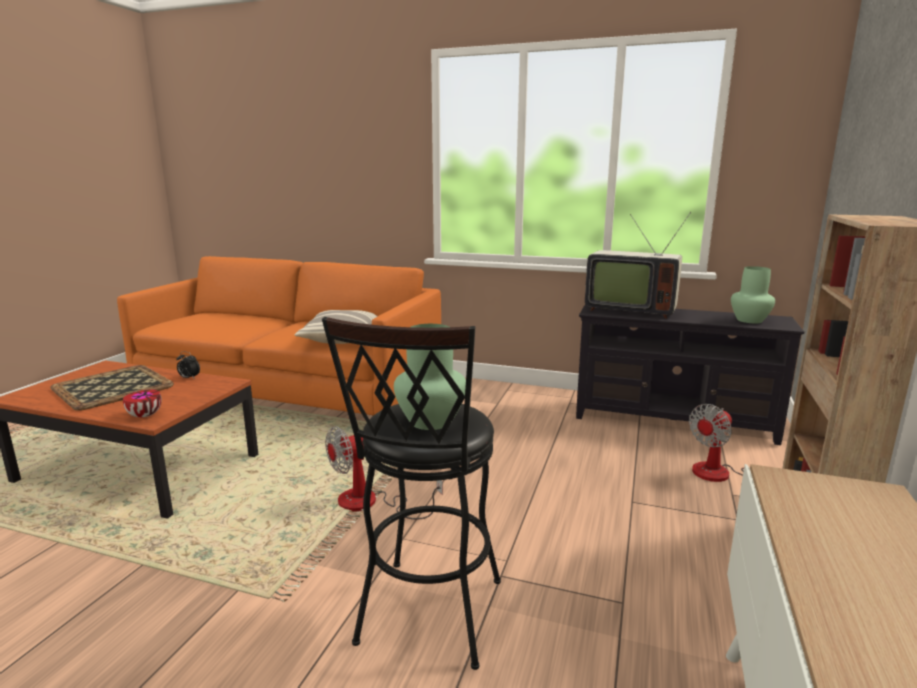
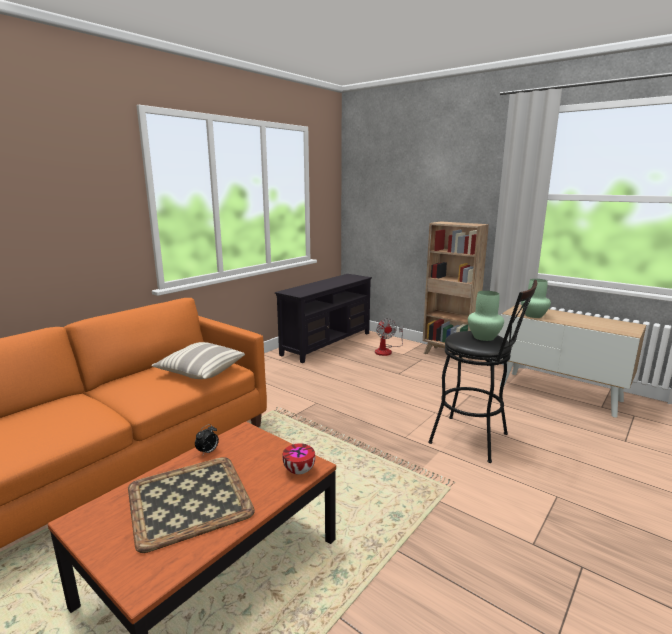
camera: 70 degrees left, 0 degrees up
(370, 503) = (361, 443): fan -> none
(629, 310) = (304, 288): television -> none
(749, 320) = (347, 278): green vase -> green vase (533, 315)

